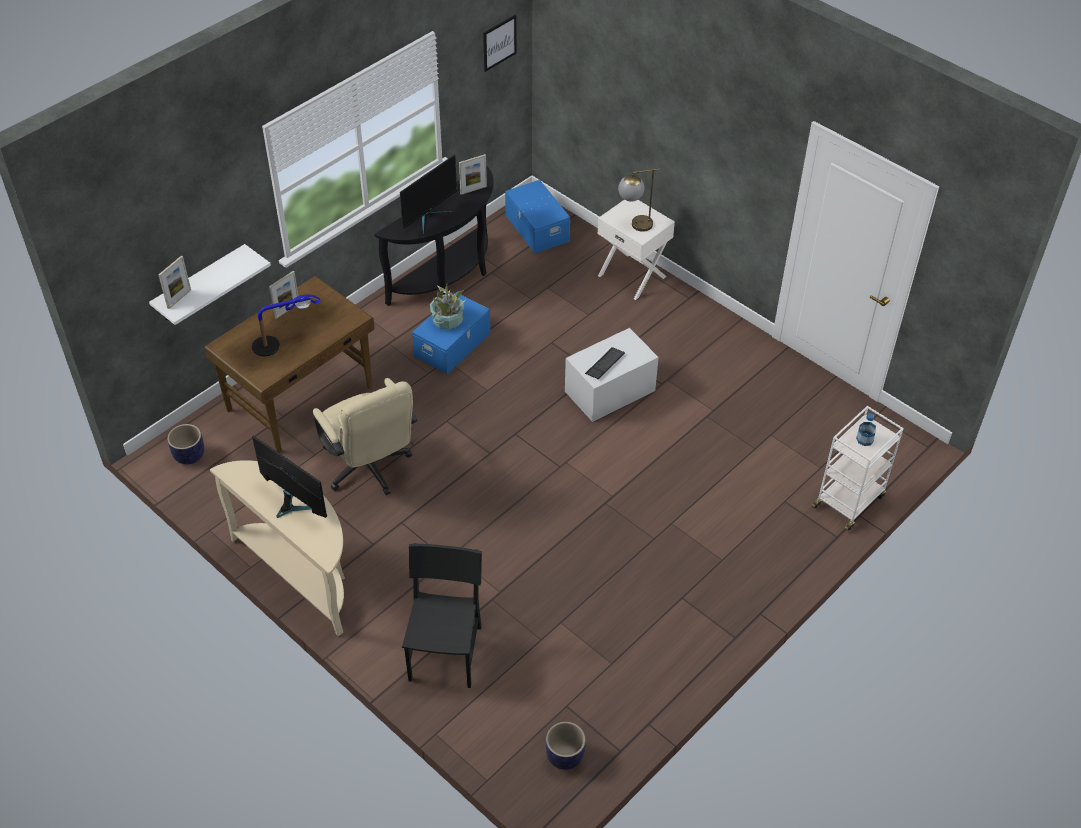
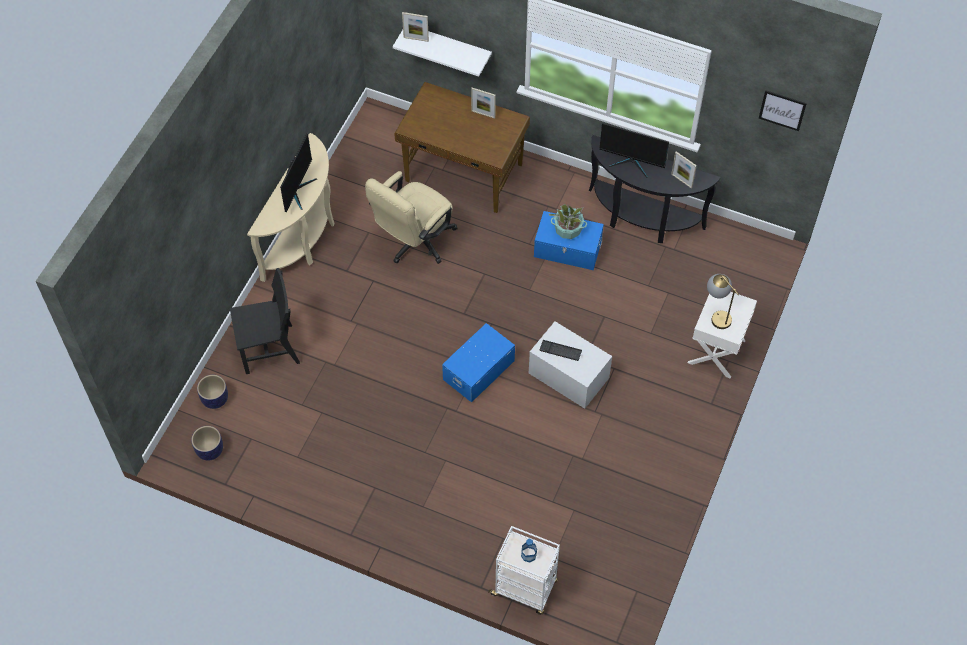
camera: 70 degrees right, 10 degrees up
(189, 455) = (381, 130): planter -> planter (215, 399)
(281, 343) = (448, 124): table lamp -> none
(536, 228) = (738, 261): blue storage box -> blue storage box (478, 370)

